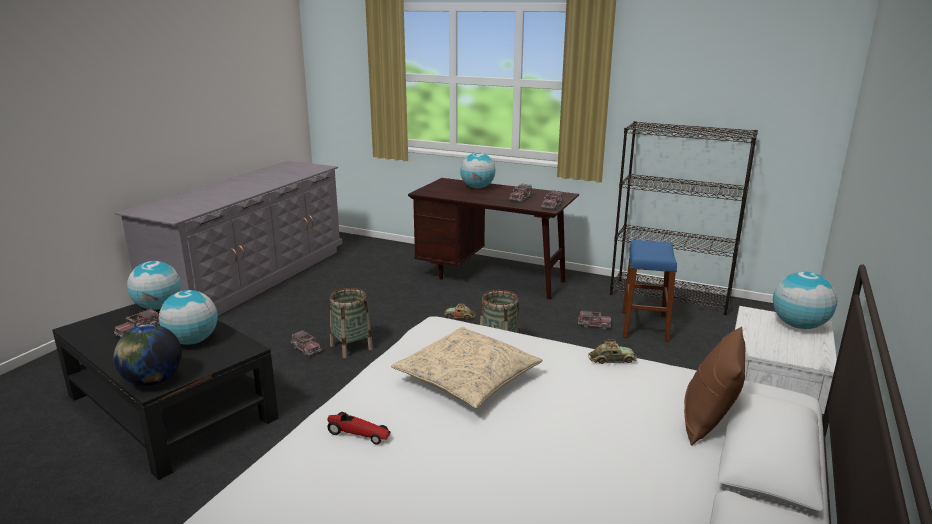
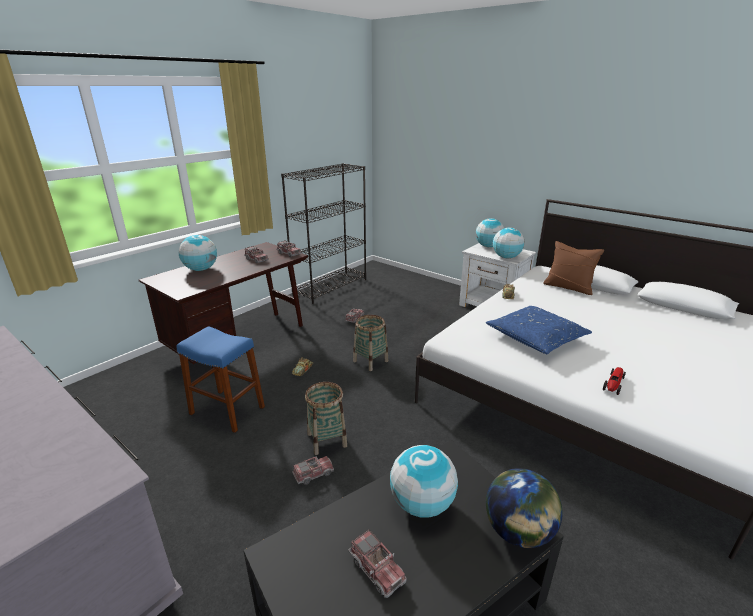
camera: 75 degrees left, 5 degrees up
(158, 307) = (296, 557): globe -> globe (506, 257)
(468, 378) = (535, 337): beige pillow -> blue pillow
(644, 326) = (365, 304): blue stool -> blue stool (227, 410)

